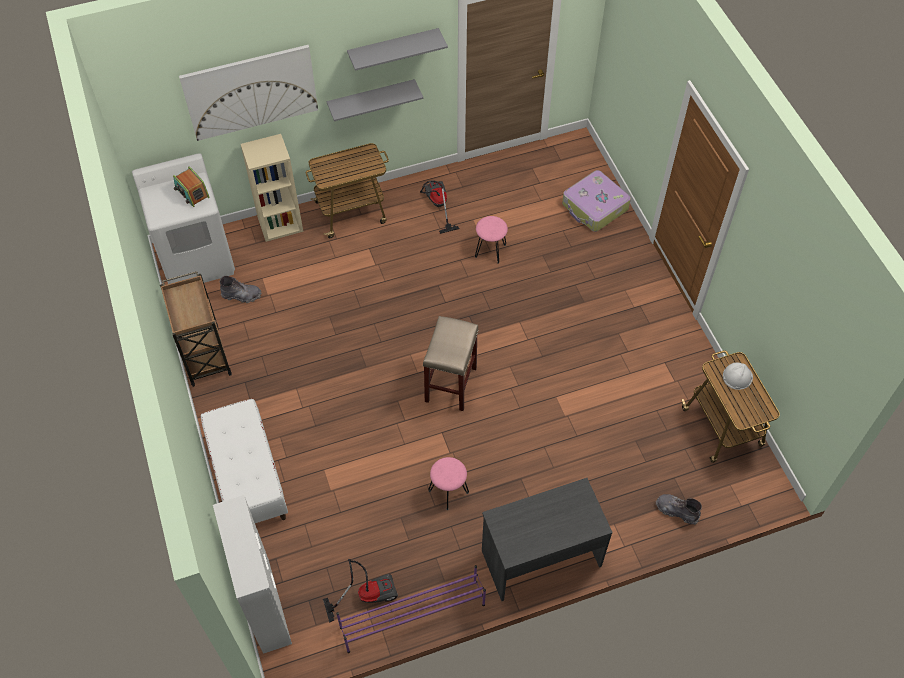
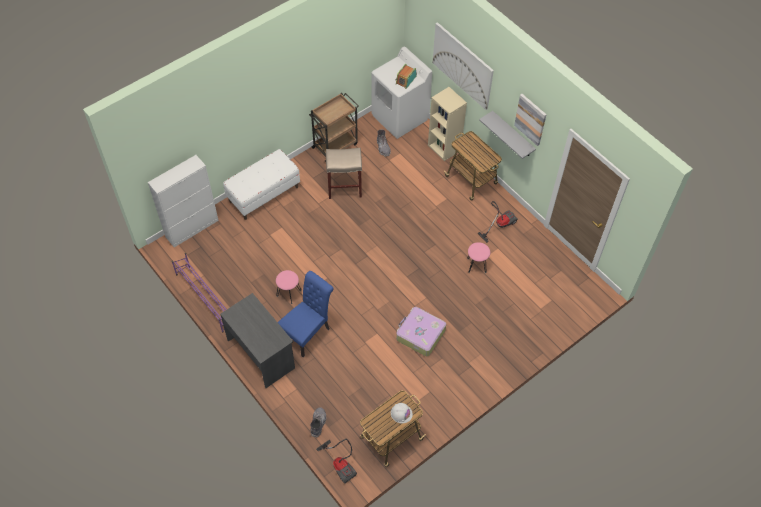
camera: 70 degrees right, 0 degrees up
(366, 594) = (212, 272): vacuum cleaner -> vacuum cleaner (341, 464)
(393, 49) = (530, 119): grey shelf -> picture
(450, 384) = (364, 272): beige stool -> beige stool (345, 188)
(525, 483) = (308, 332): none -> blue chair
(594, 207) = (544, 318): suitcase -> suitcase (420, 334)

